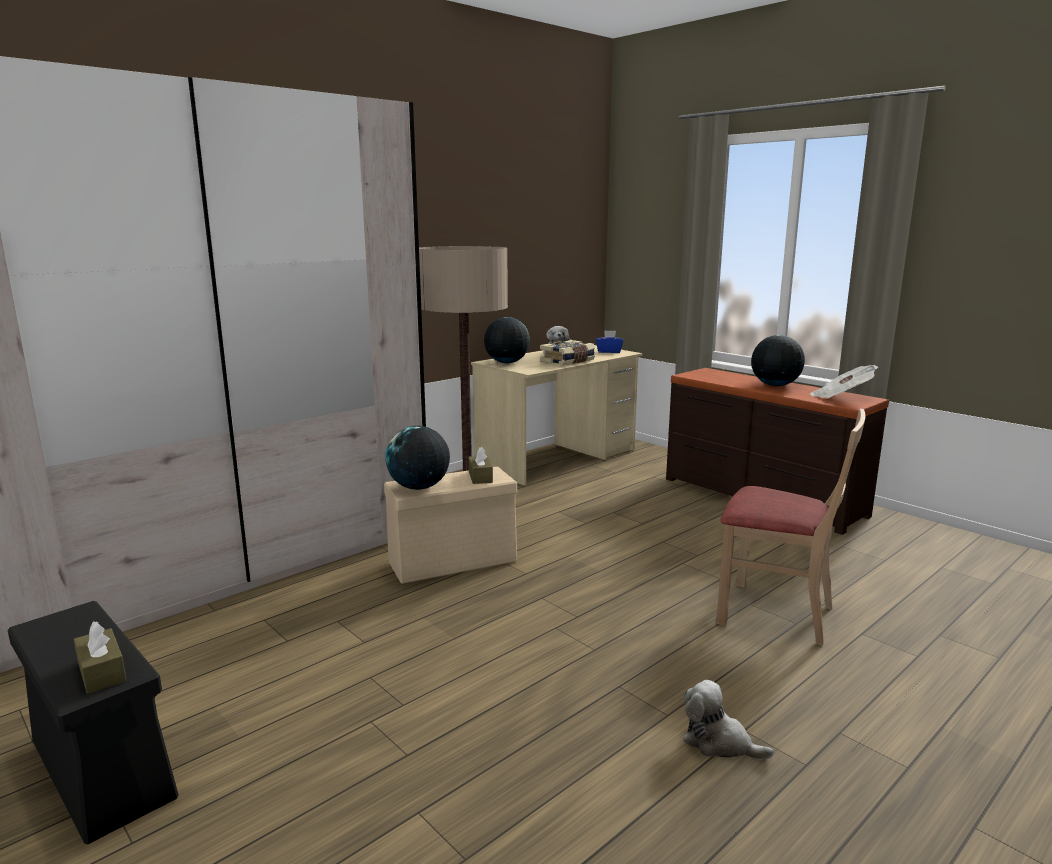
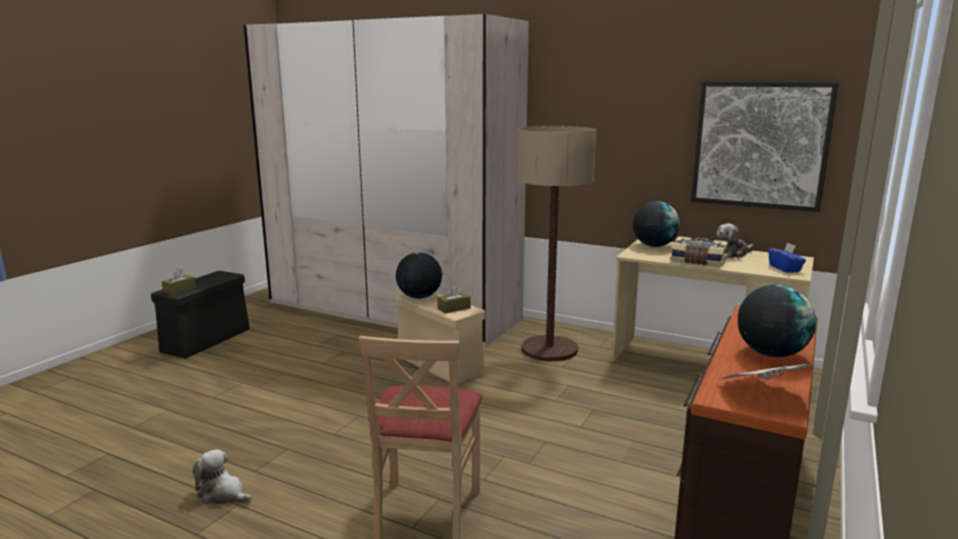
camera: 70 degrees right, 0 degrees up
(547, 254) = (760, 145): none -> picture
(719, 742) = (223, 494): plush toy -> plush toy turned 75 degrees counterclockwise

